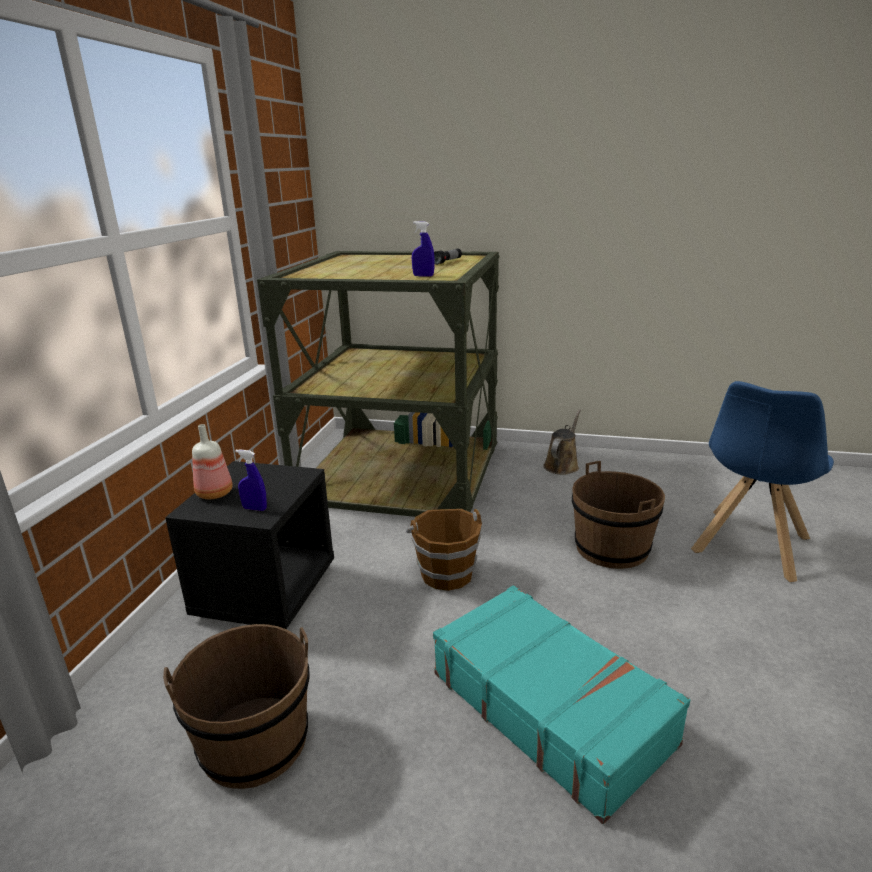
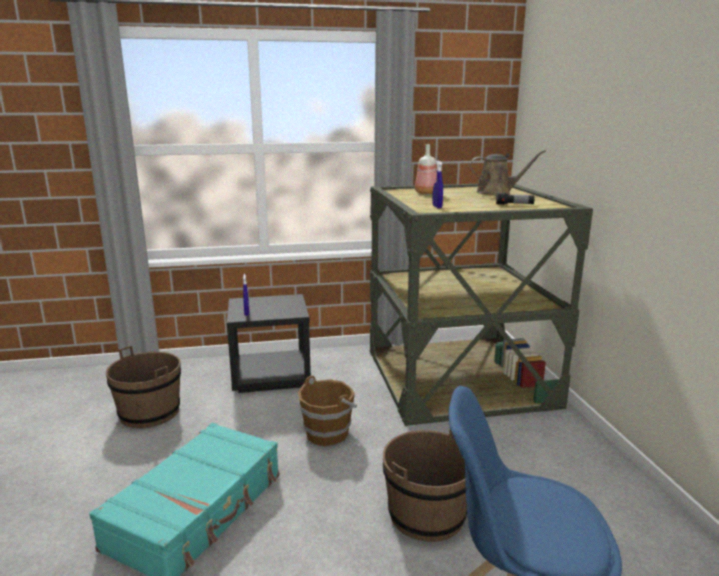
camera: 65 degrees right, 5 degrees down
(214, 493) = (259, 300): bottle -> bottle (426, 193)
(562, 465) = (568, 456): brown watering can -> brown watering can (497, 192)

